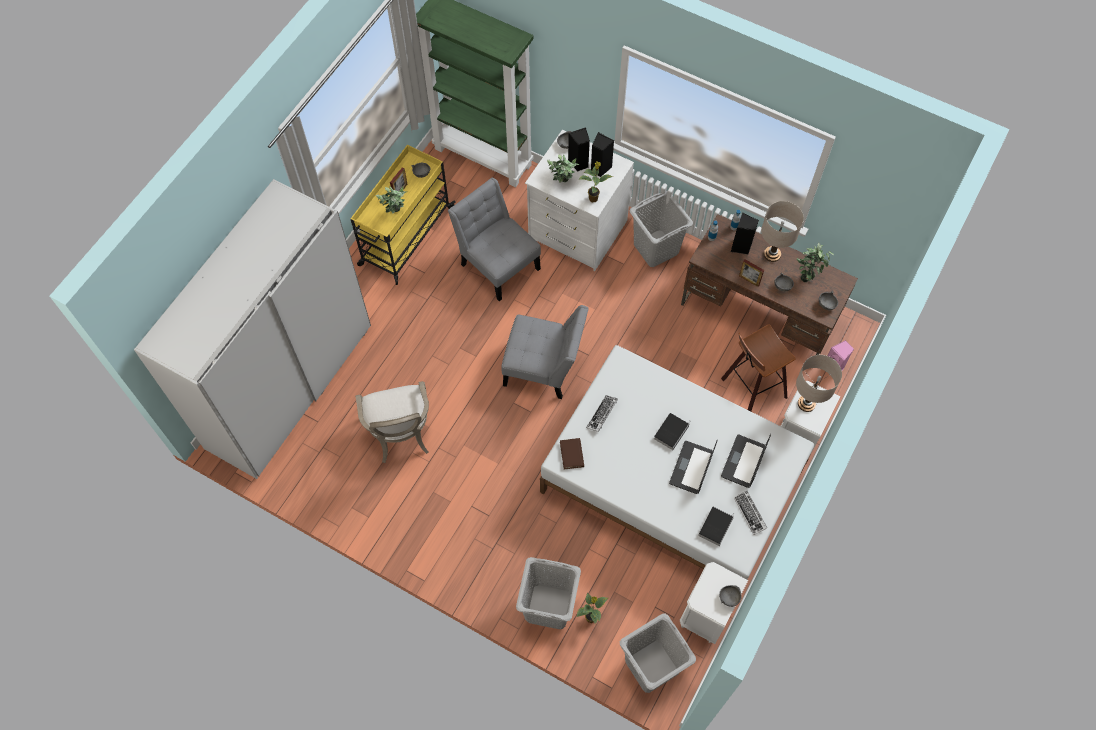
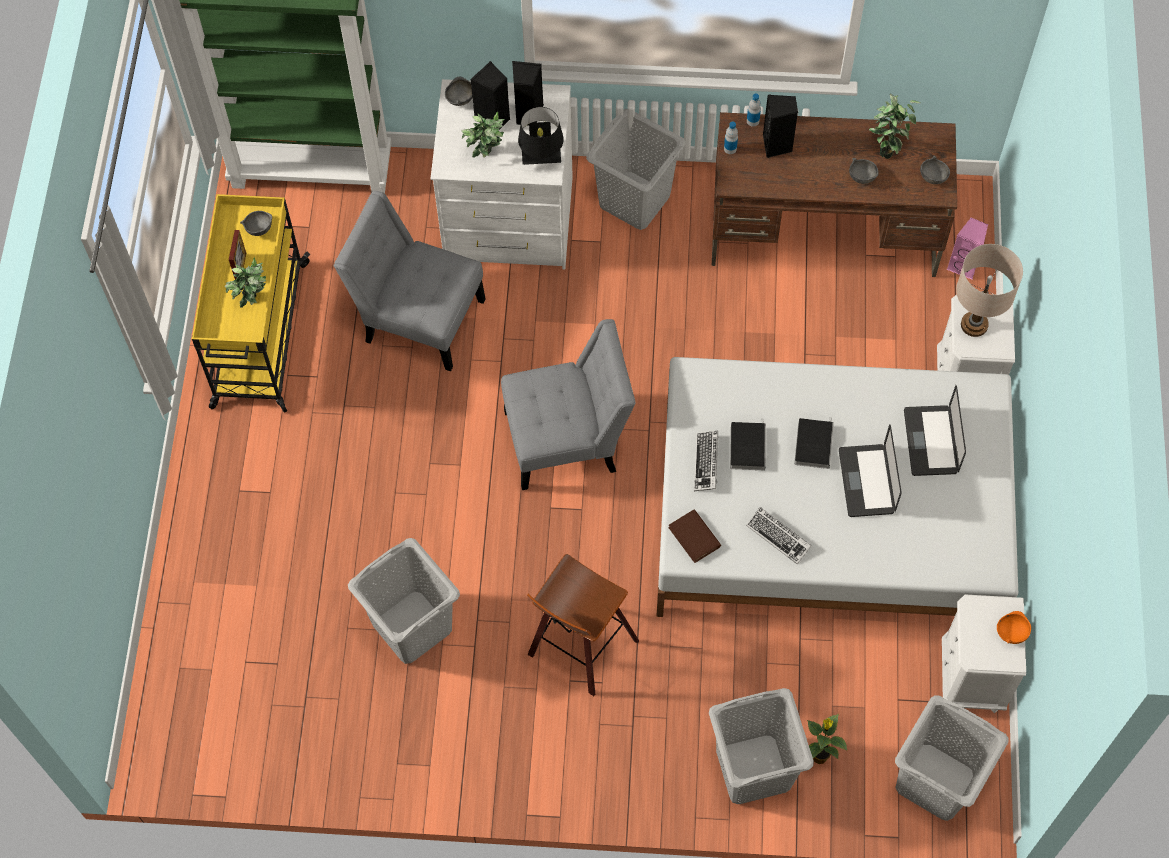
camera: 25 degrees left, 0 degrees up
(289, 385) = (204, 630): white wardrobe -> none
(400, 435) = (412, 627): armchair -> grey laundry basket
(593, 198) = (542, 160): potted plant -> black table lamp
(715, 526) = (940, 545): book -> book (747, 446)
(728, 598) = (1011, 633): grey bowl -> orange bowl
(749, 280) = (812, 187): picture frame -> none
(750, 513) = (976, 507): keyboard -> keyboard (778, 537)
(751, 388) = (868, 340): stool -> stool (579, 649)
(772, 254) = (824, 138): beige table lamp -> none

